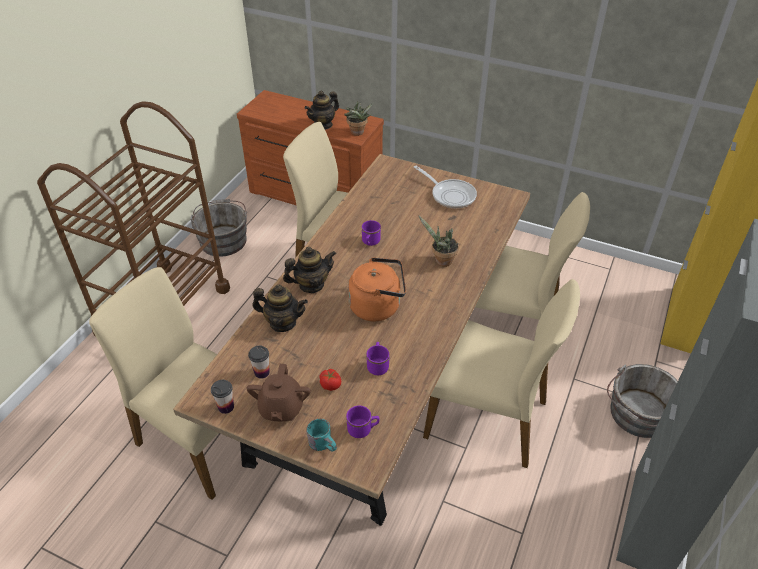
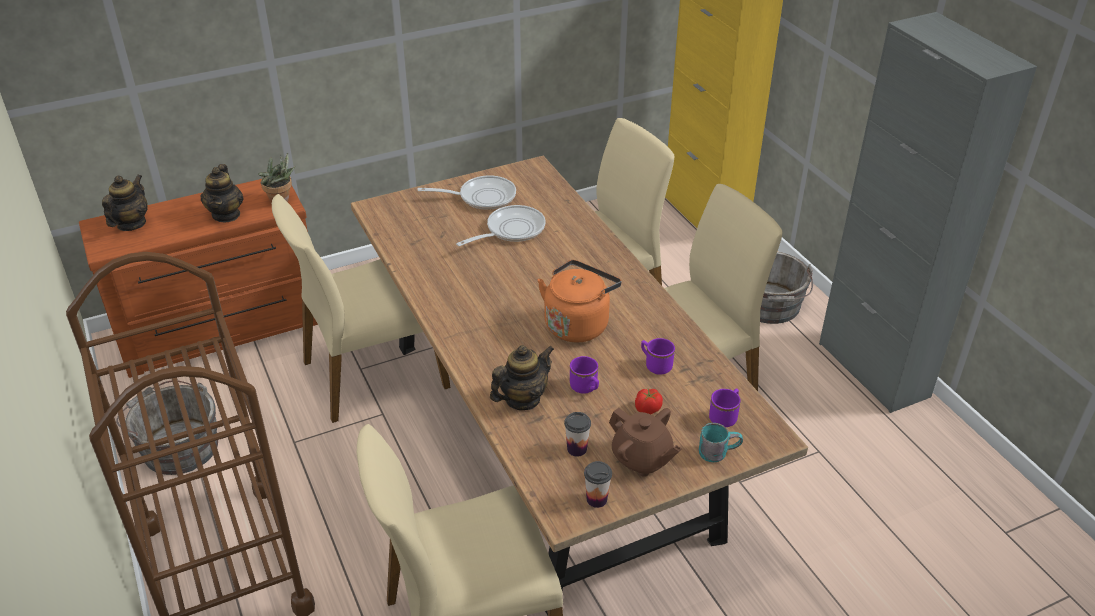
camera: 50 degrees left, 5 degrees down
(311, 285) = (491, 351): teapot -> teapot (131, 224)
(370, 242) = (480, 281): purple mug -> purple mug (586, 388)
(434, 225) = (511, 230): none -> frying pan
(441, 261) = (566, 254): potted plant -> none

